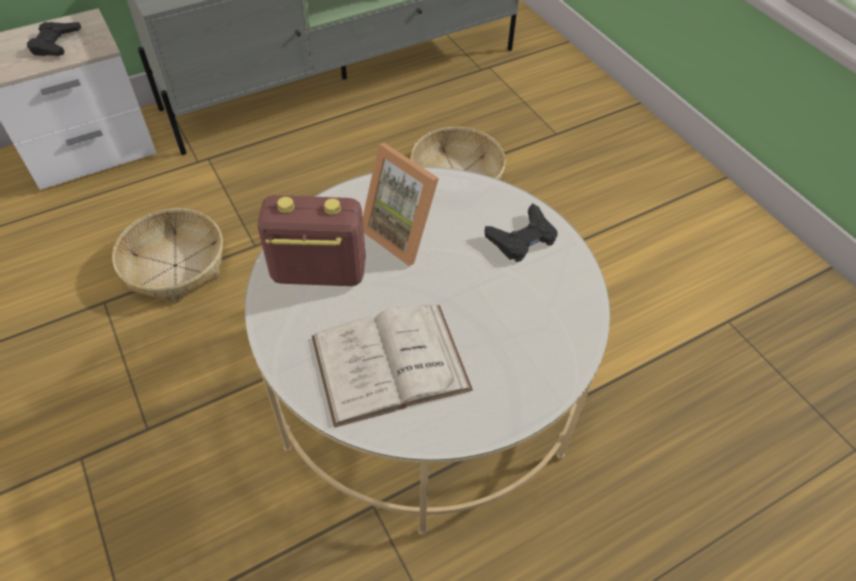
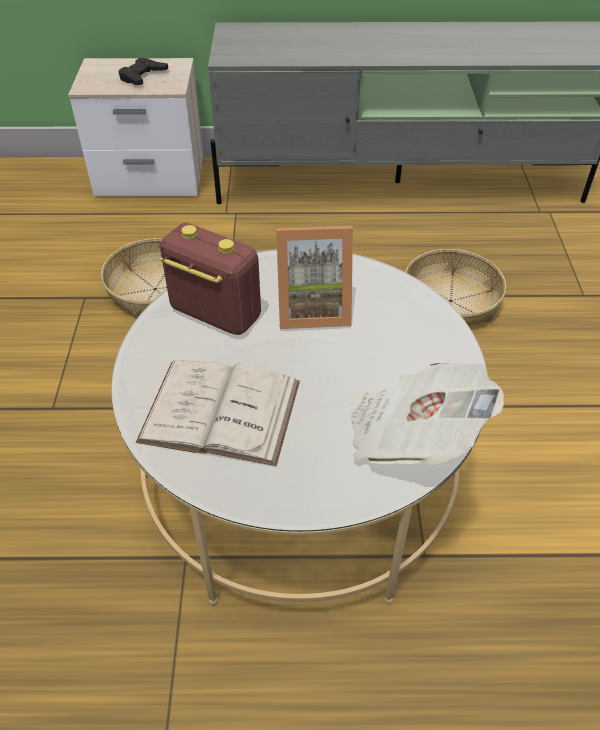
camera: 30 degrees right, 5 degrees down
(404, 233) = (313, 308): picture frame -> picture frame turned 75 degrees counterclockwise
(522, 238) = (423, 354): black game controller -> none
(560, 313) = (412, 435): none -> newspaper

